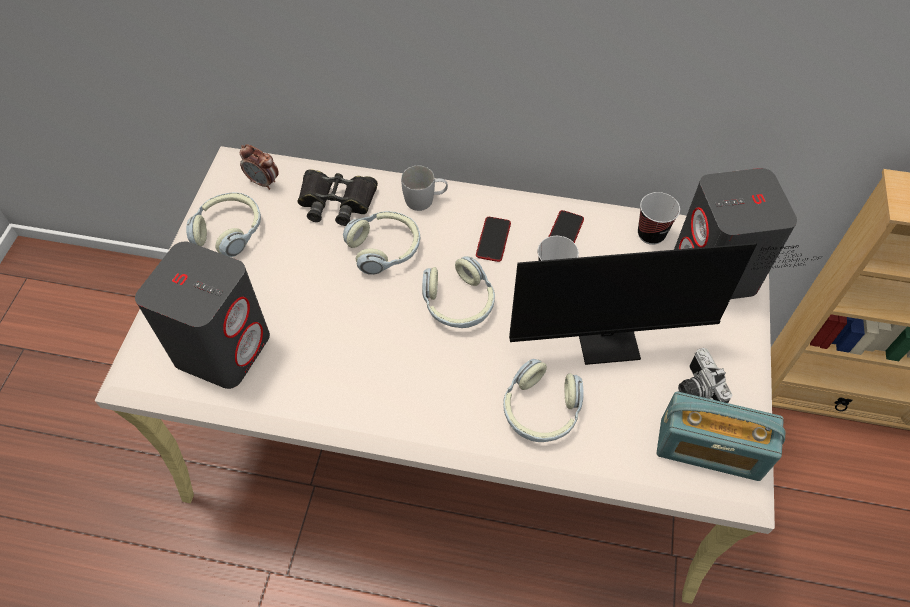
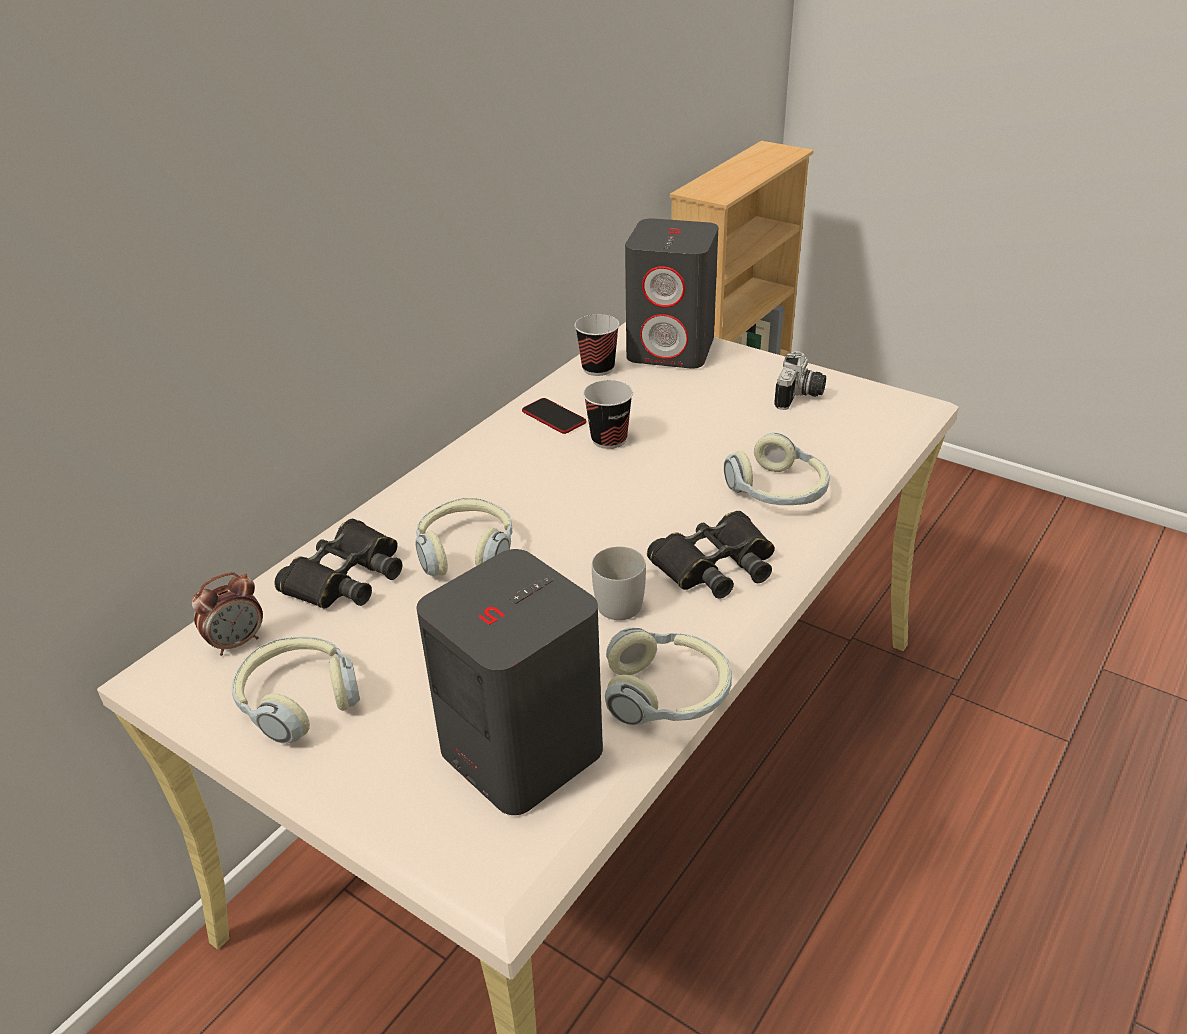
camera: 65 degrees left, 20 degrees down
(425, 200) = (416, 500): white mug -> white mug (621, 599)
(431, 395) = (715, 565): none -> black binoculars
(458, 303) = (596, 512): headphones -> headphones (668, 694)
(493, 239) = (522, 465): phone -> none
(618, 339) = (716, 422): monitor -> none
(695, 390) = (800, 396): camera -> camera turned 75 degrees counterclockwise
(709, 449) = (870, 407): radio -> none

